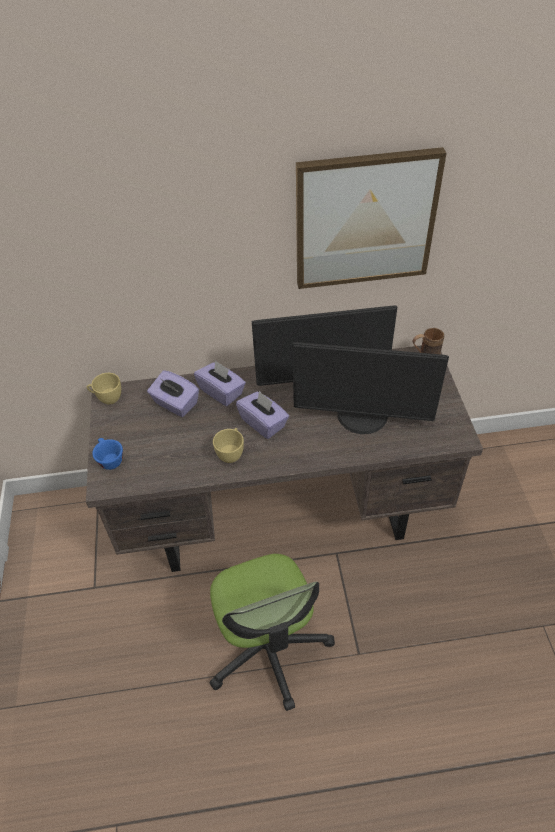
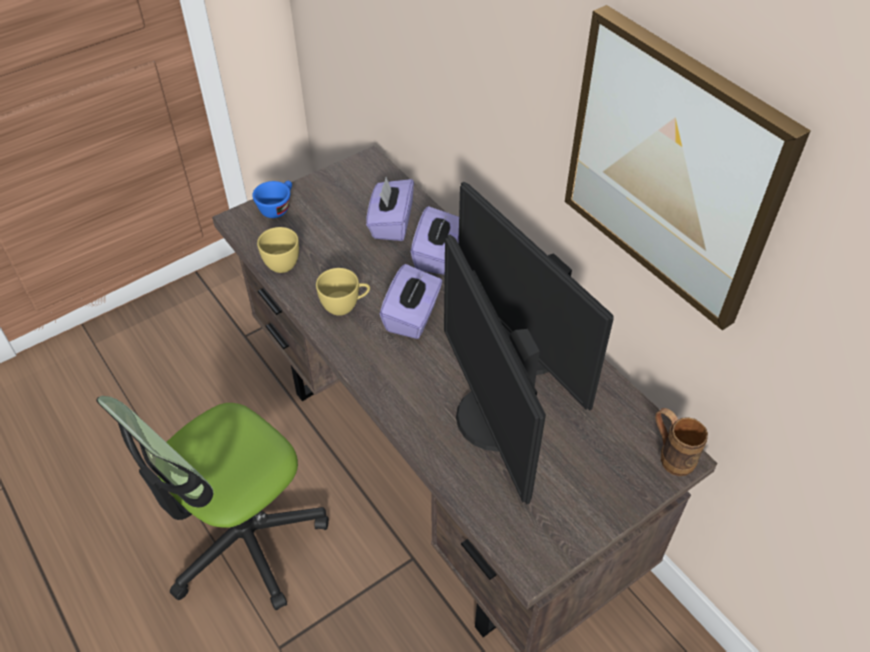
camera: 60 degrees right, 0 degrees up
(107, 398) = (362, 165): yellow cup -> yellow cup (280, 262)

